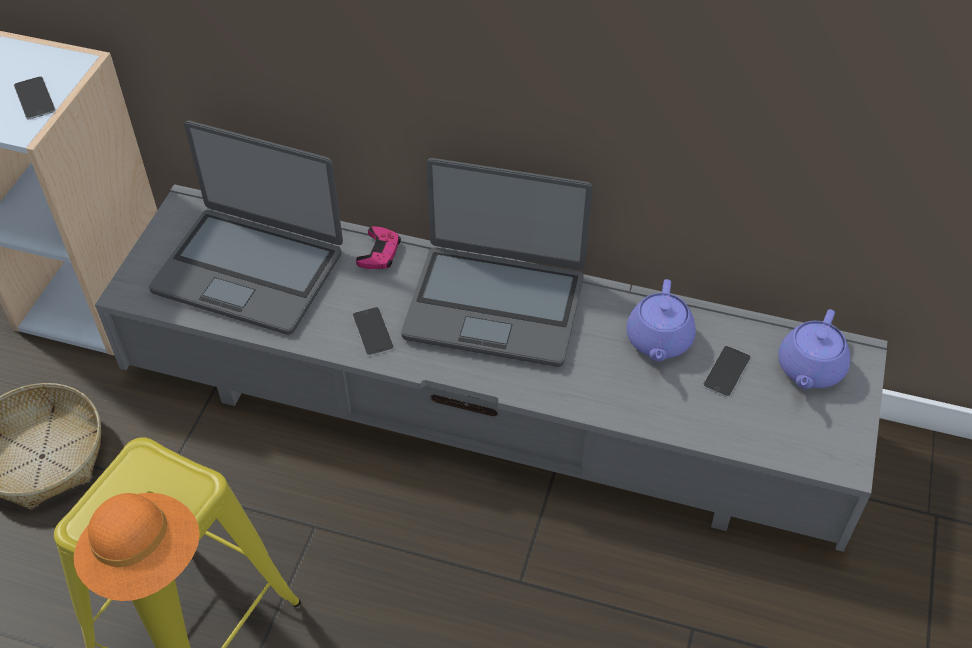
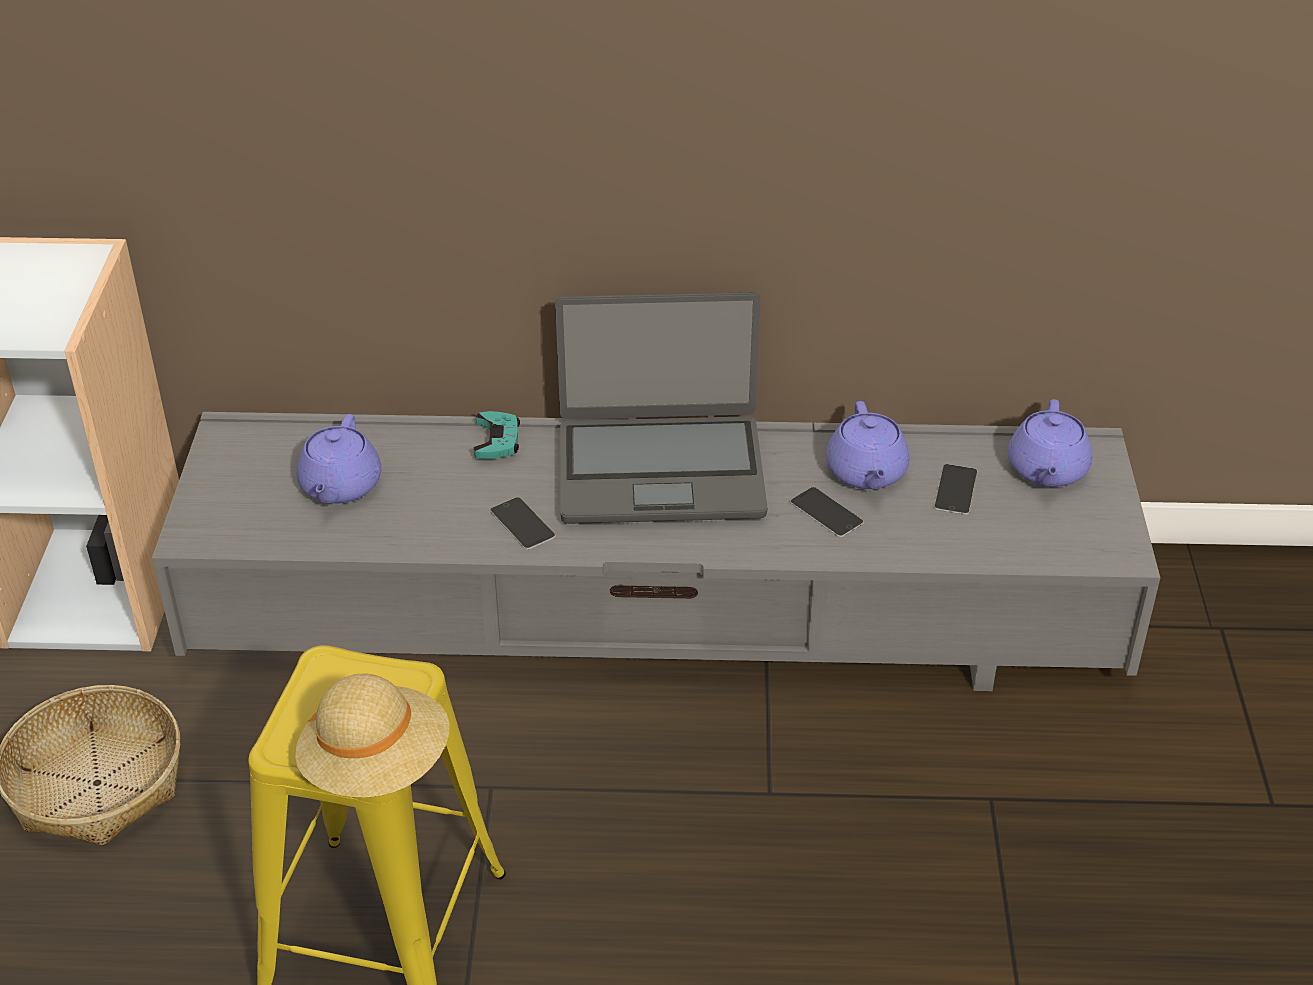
camera: 15 degrees left, 10 degrees down
(34, 98) = (50, 298): phone -> phone (826, 512)
(144, 560) = (377, 765): orange hat -> beige hat
(249, 270) = (340, 487): laptop -> purple teapot
(379, 252) = (497, 440): pink game controller -> turquoise game controller

